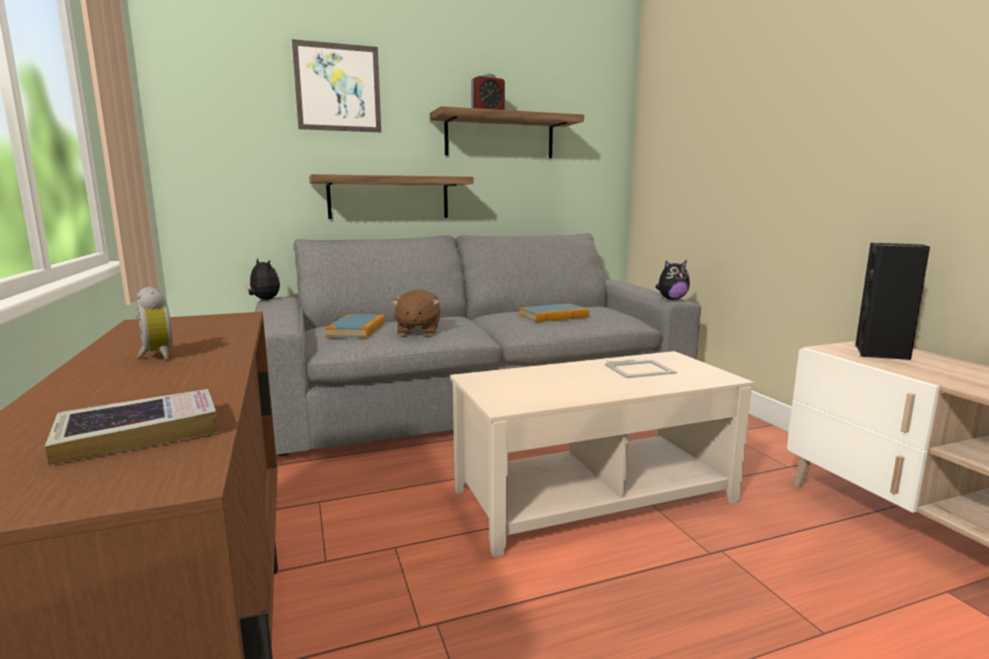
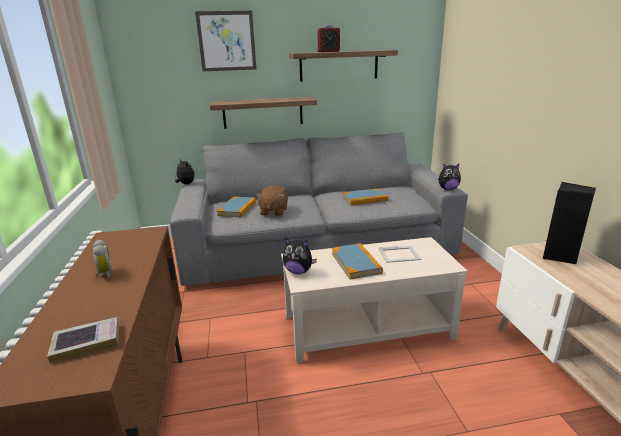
camera: 10 degrees right, 10 degrees up
(490, 392) = (298, 271): none -> plush toy
(579, 380) = (356, 263): none -> book

